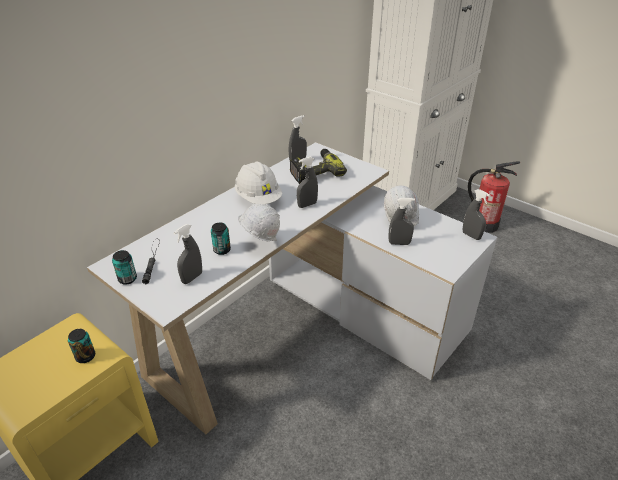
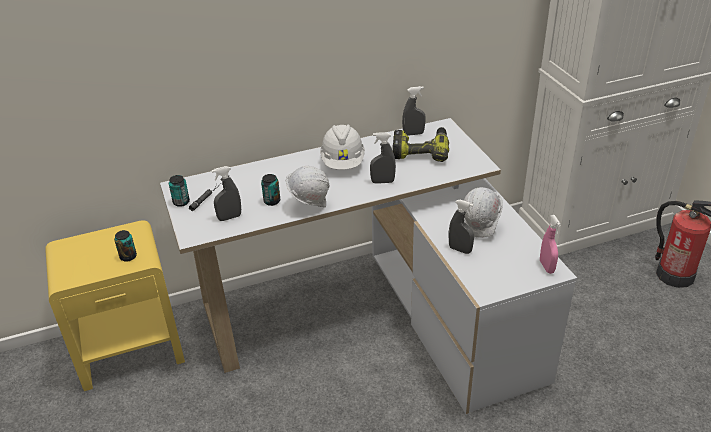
camera: 30 degrees right, 0 degrees up
(471, 236) = (546, 267): grey spray bottle -> pink spray bottle

